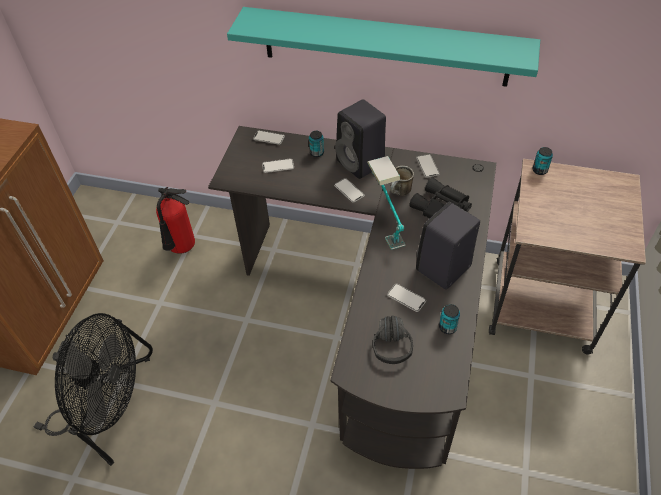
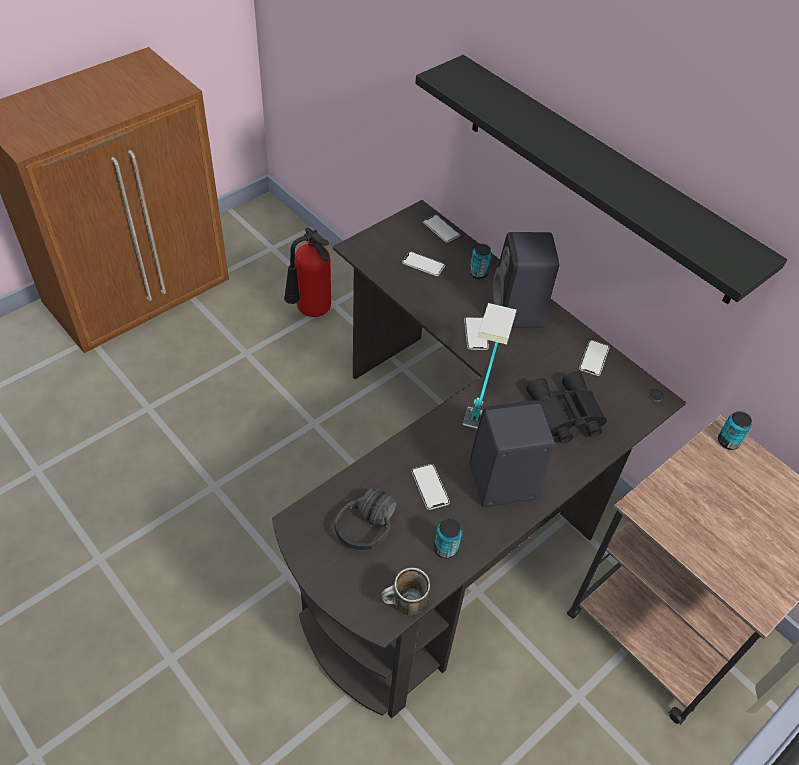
camera: 30 degrees right, 0 degrees up
(106, 410) = (115, 426): black fan -> none
(384, 47) = (598, 177): turquoise shelf -> black shelf
(400, 193) = (532, 370): mug -> mug (404, 605)

